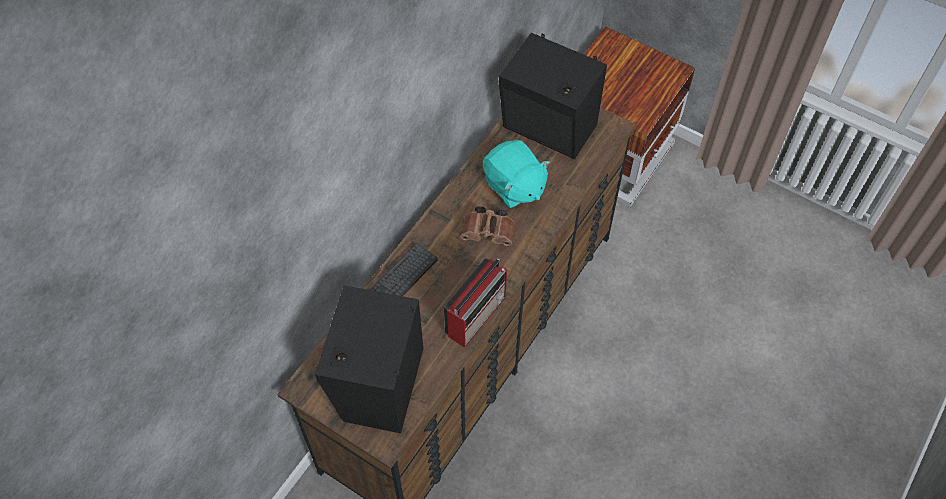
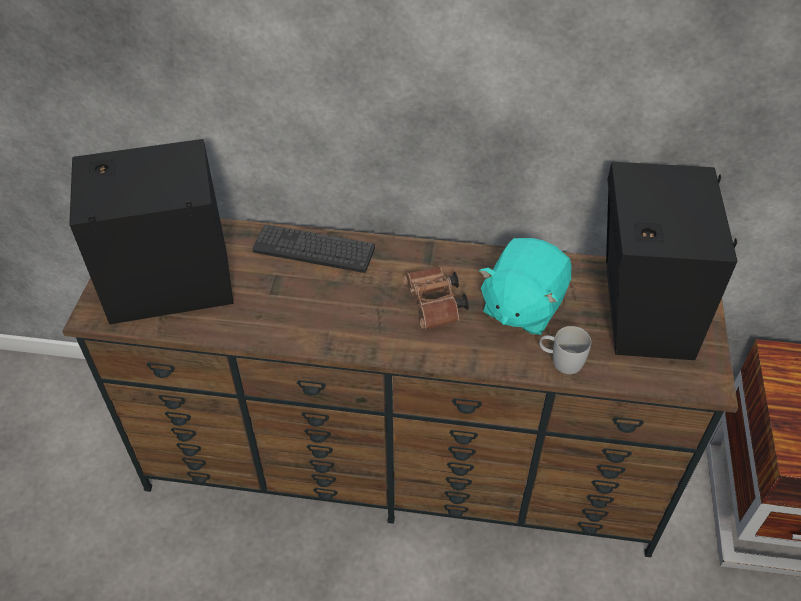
camera: 65 degrees right, 10 degrees down
(477, 314) = (306, 337): radio -> none
(565, 187) = (560, 360): none -> white mug

